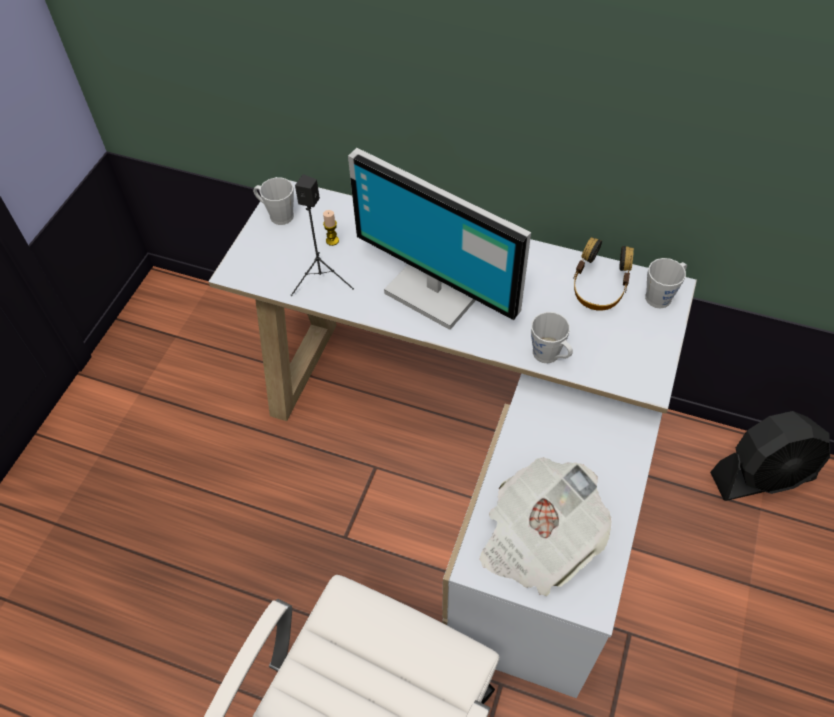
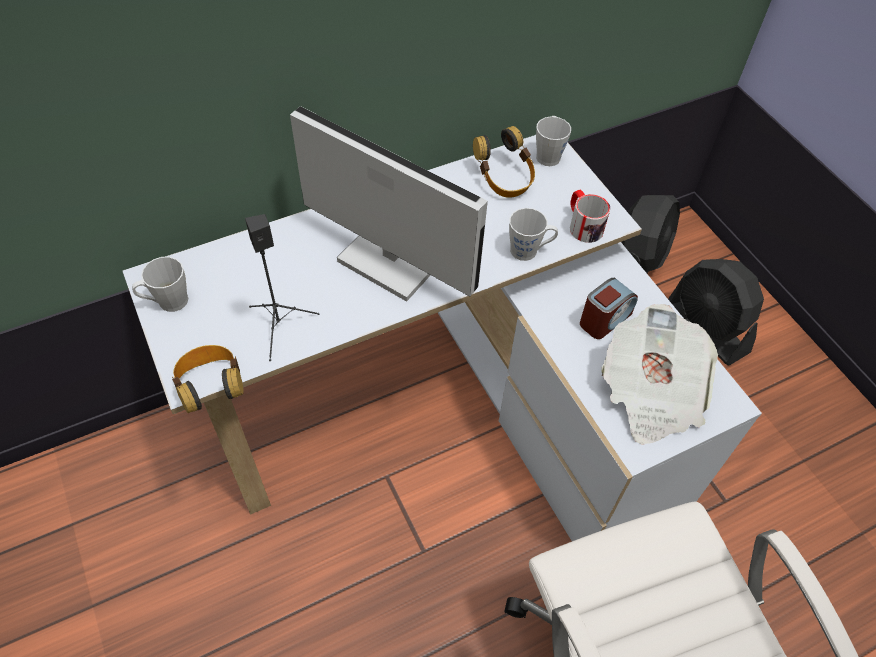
camera: 50 degrees left, 0 degrees up
(241, 286) = (212, 388): none -> headphones
(332, 240) = (249, 288): candle -> none
(436, 289) = (388, 264): monitor -> monitor turned 135 degrees counterclockwise
(570, 458) = (604, 319): none -> alarm clock
(619, 369) = (583, 225): none -> mug
(765, 582) = (706, 328): none -> black fan

